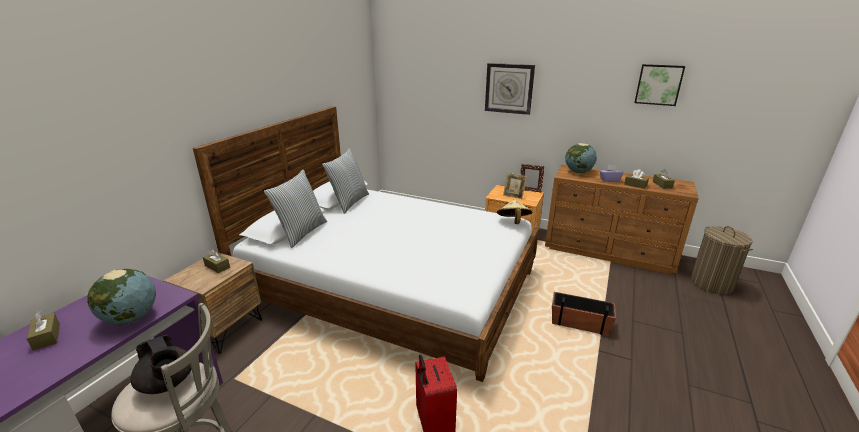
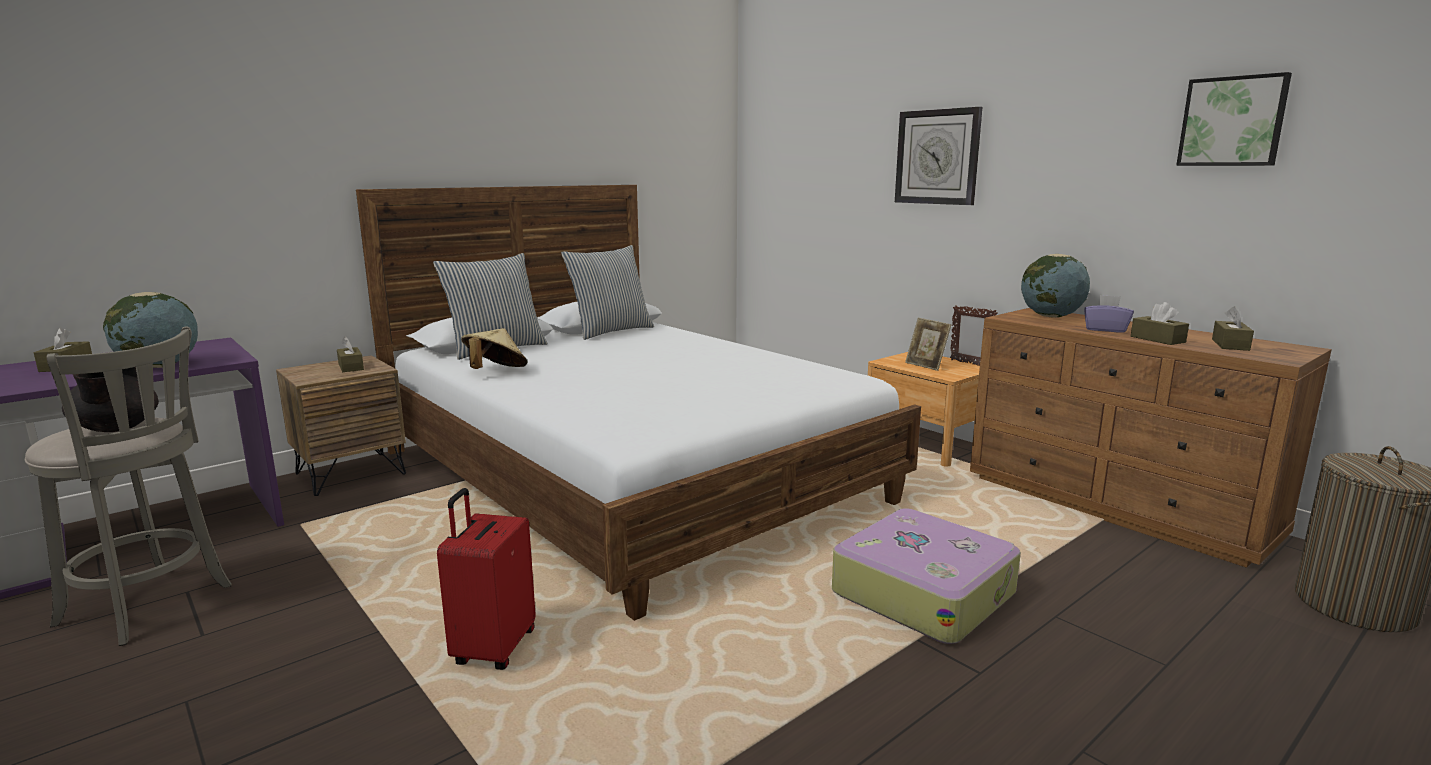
camera: 25 degrees right, 10 degrees down
(513, 222) = (851, 379): beige hat -> beige hat (495, 372)
(579, 323) = (923, 592): planter -> suitcase

